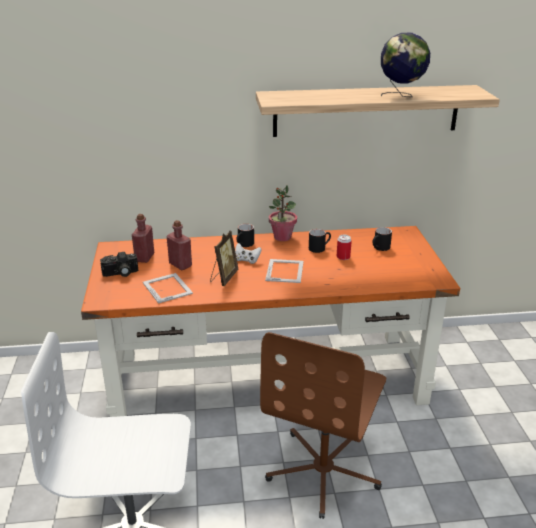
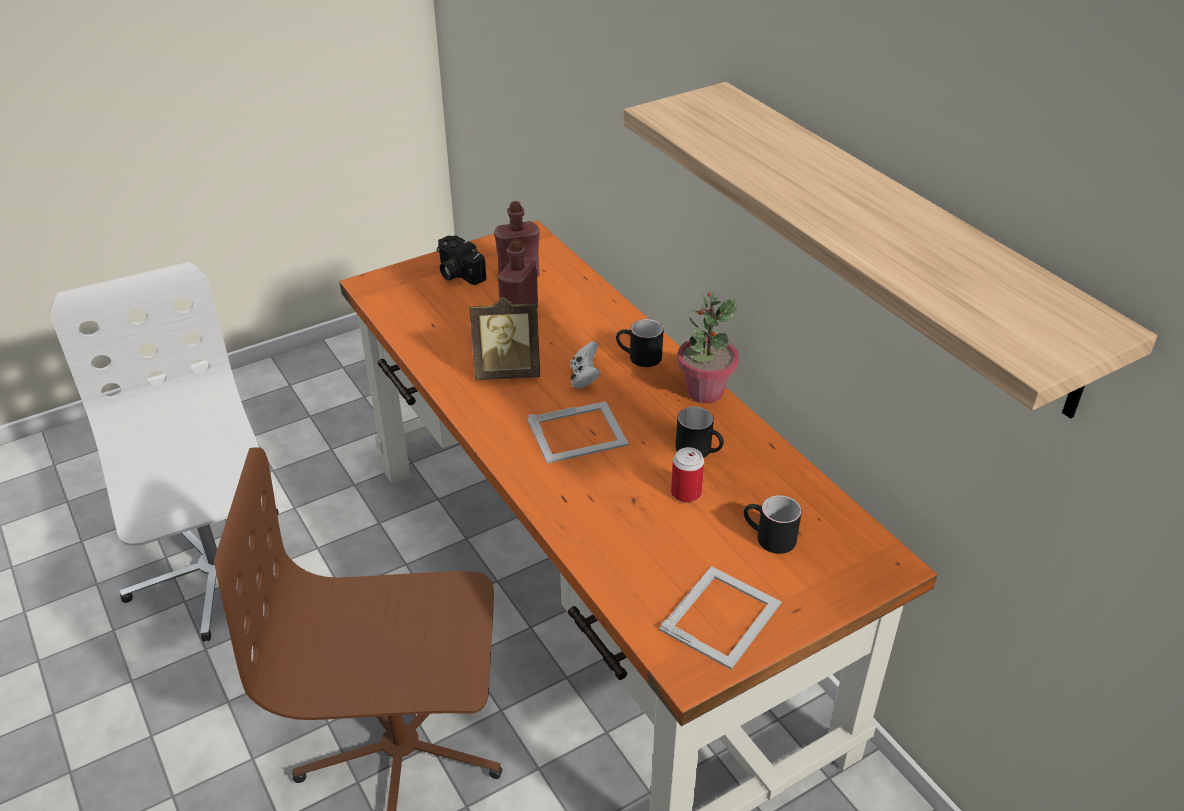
camera: 65 degrees right, 10 degrees up
(167, 287) = (443, 328): picture frame -> picture frame (722, 616)
(401, 96) = (877, 237): globe -> none

